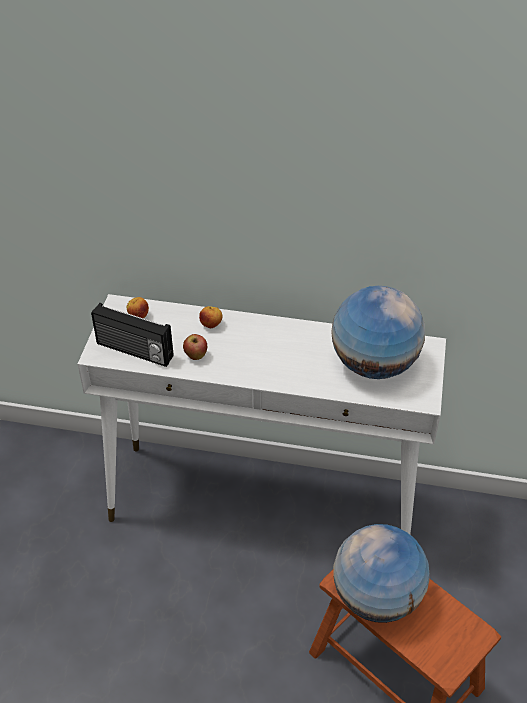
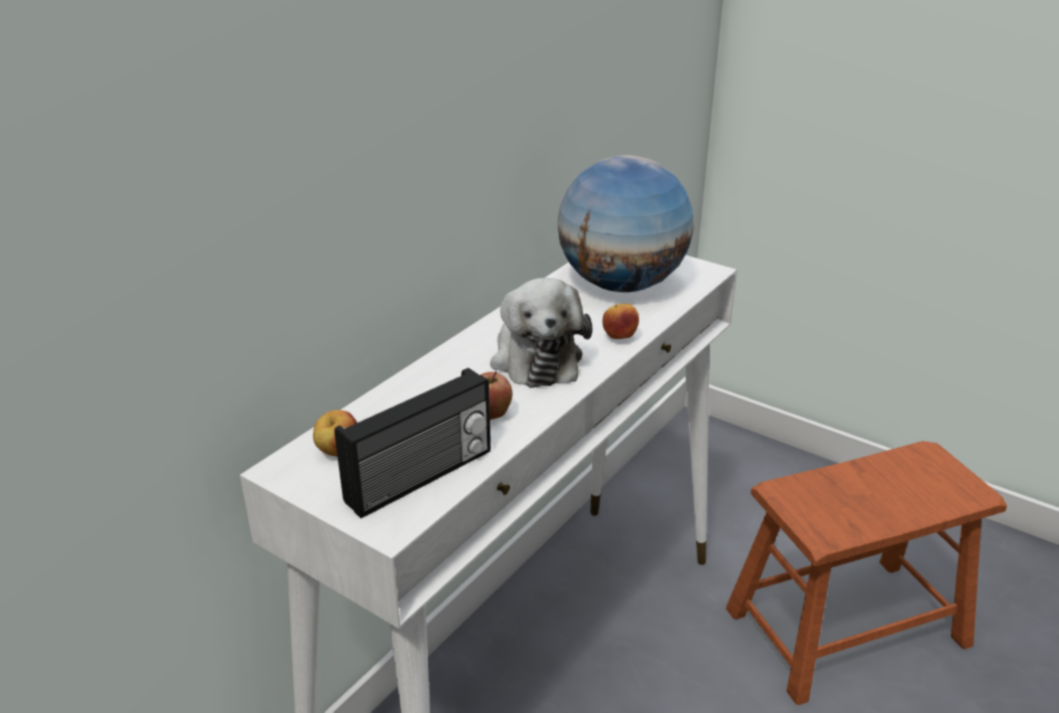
camera: 65 degrees left, 15 degrees down
(211, 325) = (432, 384): apple -> apple (619, 337)
(261, 354) = (535, 357): none -> plush toy
(377, 597) = (855, 512): globe -> none

